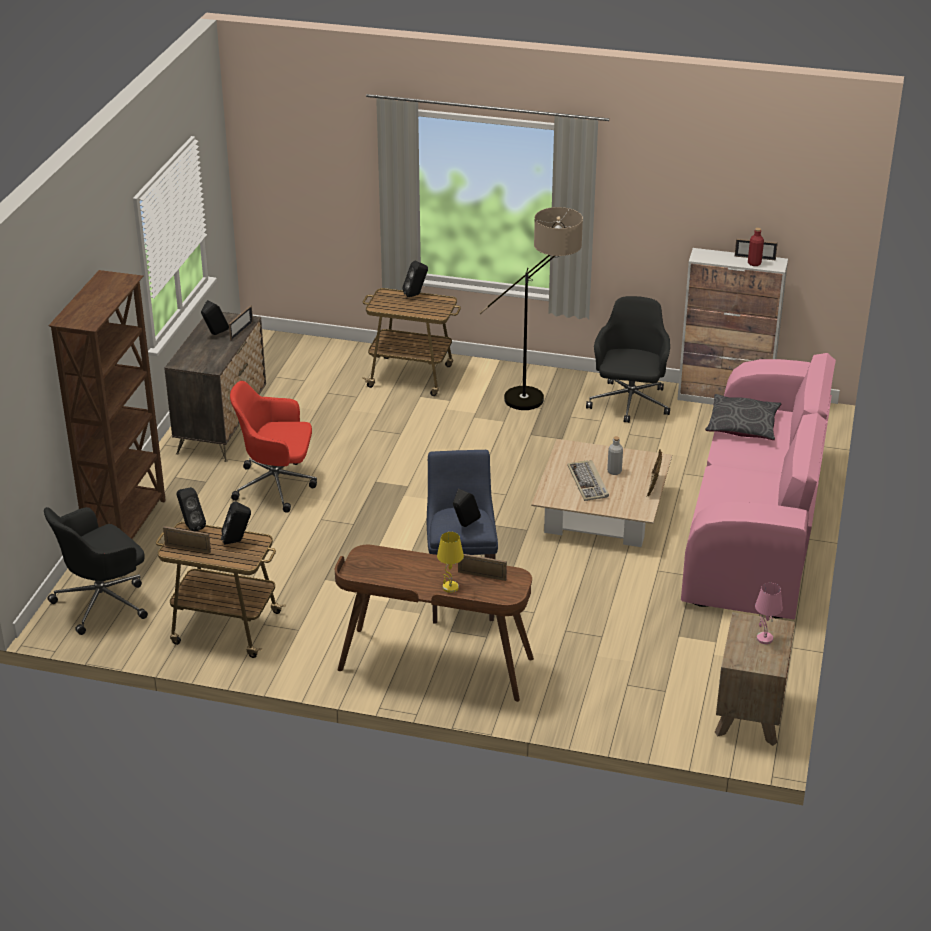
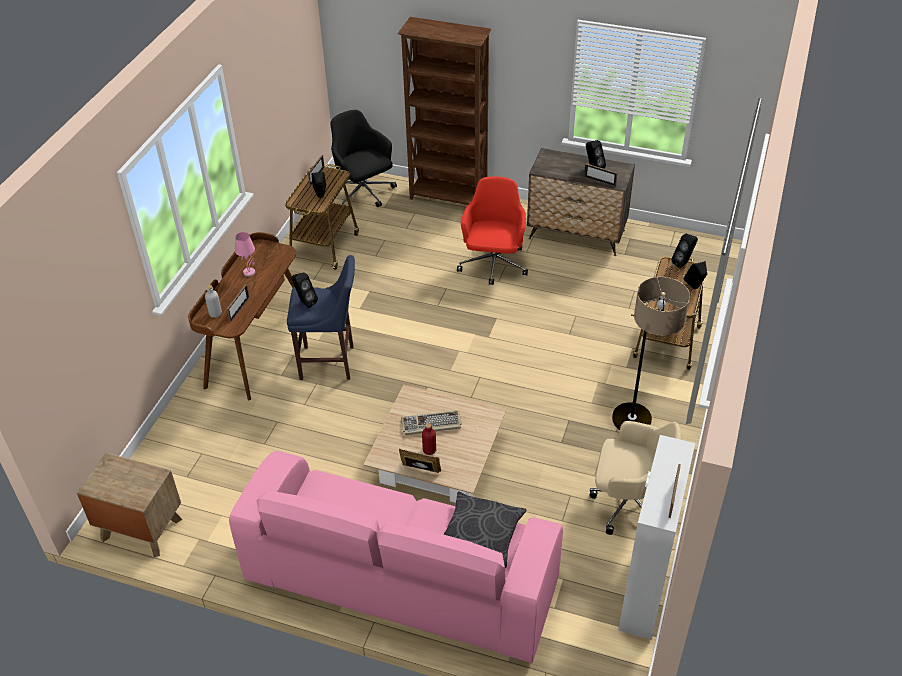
camera: 95 degrees right, 10 degrees up
(191, 526) = (342, 176): black speaker -> black speaker (683, 263)
(450, 588) = (230, 293): yellow table lamp -> none
(614, 471) = (447, 445): grey bottle -> grey bottle (215, 313)
(629, 404) = (628, 502): black office chair -> beige office chair
(754, 263) = (658, 495): red bottle -> red bottle (429, 450)
(764, 638) = (128, 486): pink table lamp -> pink table lamp (249, 272)

